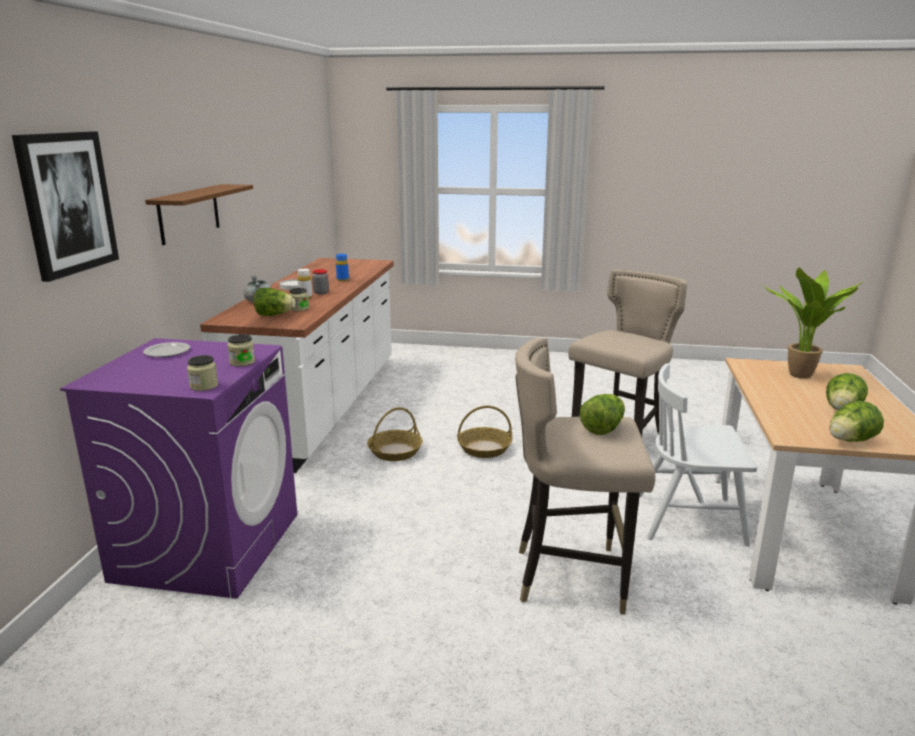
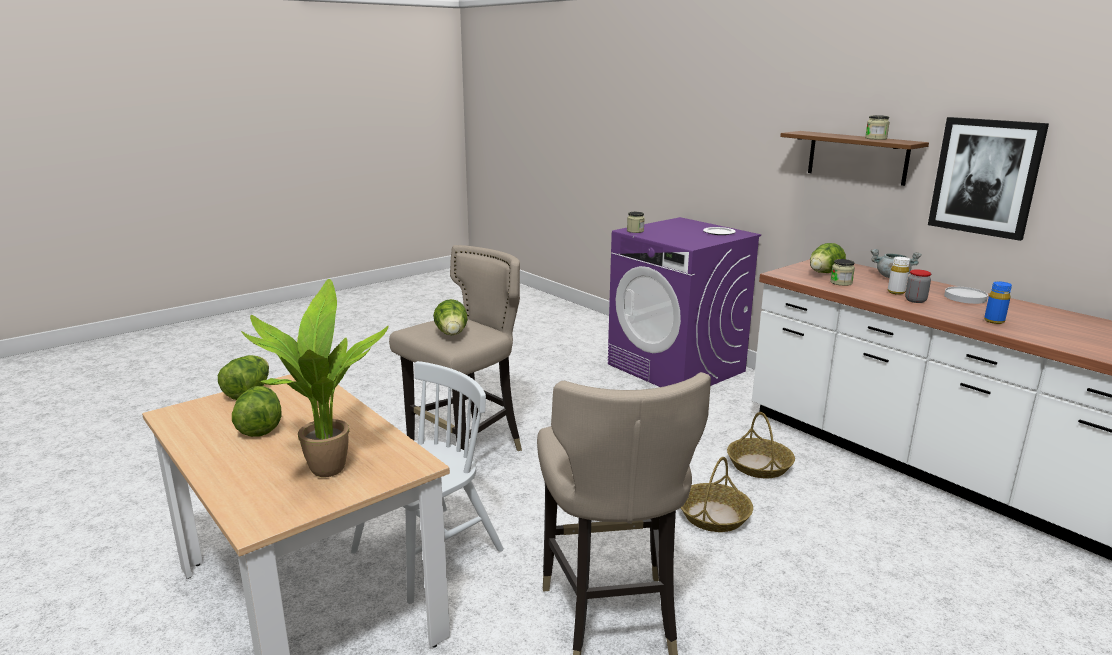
camera: 130 degrees right, 0 degrees up
(67, 203) = (727, 116): picture -> picture (985, 177)
(242, 362) = (667, 240): jar -> jar (875, 138)

